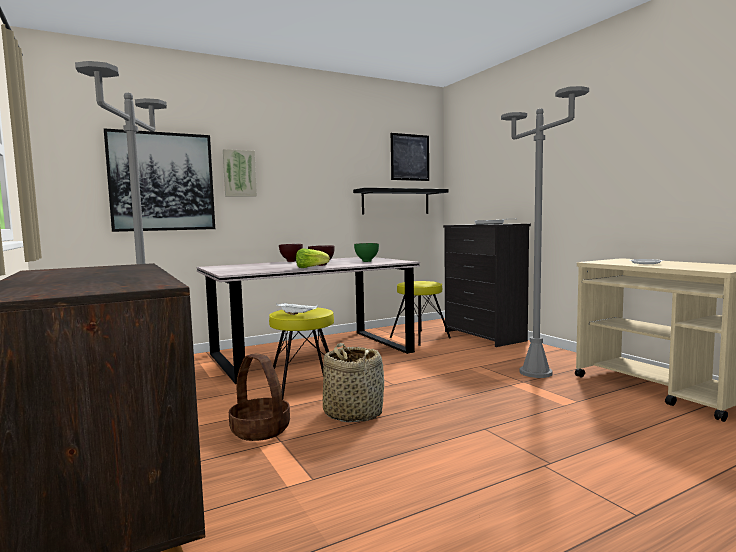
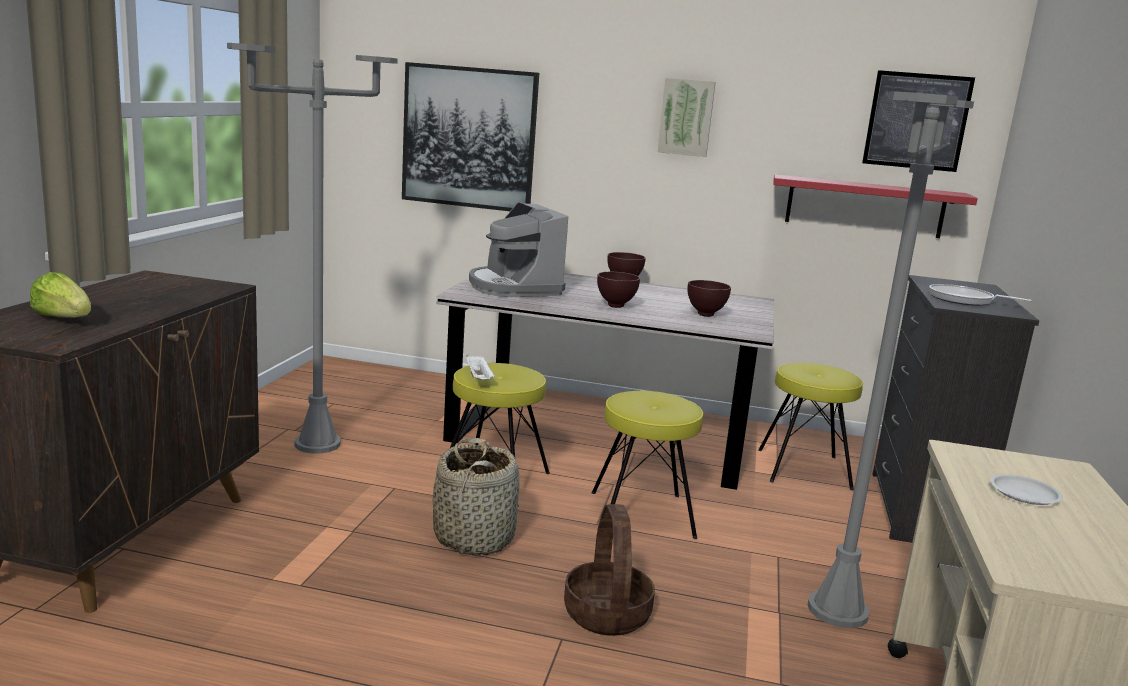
camera: 40 degrees right, 10 degrees up
(239, 173) = (576, 132): picture -> picture (686, 117)
(247, 268) = (514, 287): none -> coffee machine
(260, 430) = (360, 509): basket -> basket (606, 614)
(310, 268) = (579, 309): lettuce -> lettuce (64, 319)
(366, 261) = (704, 315): green bowl -> brown bowl
(396, 202) = (864, 206): black shelf -> red shelf
(402, 374) = (641, 515): none -> yellow stool

